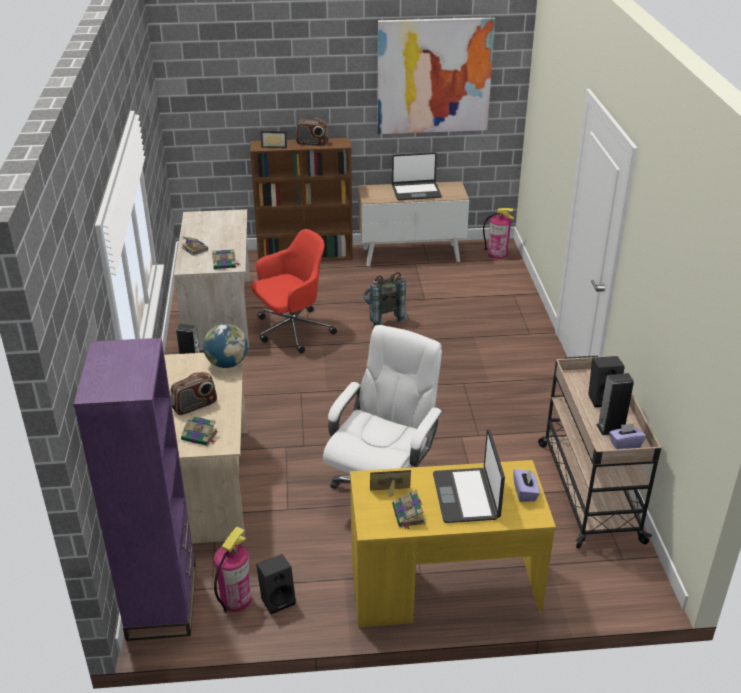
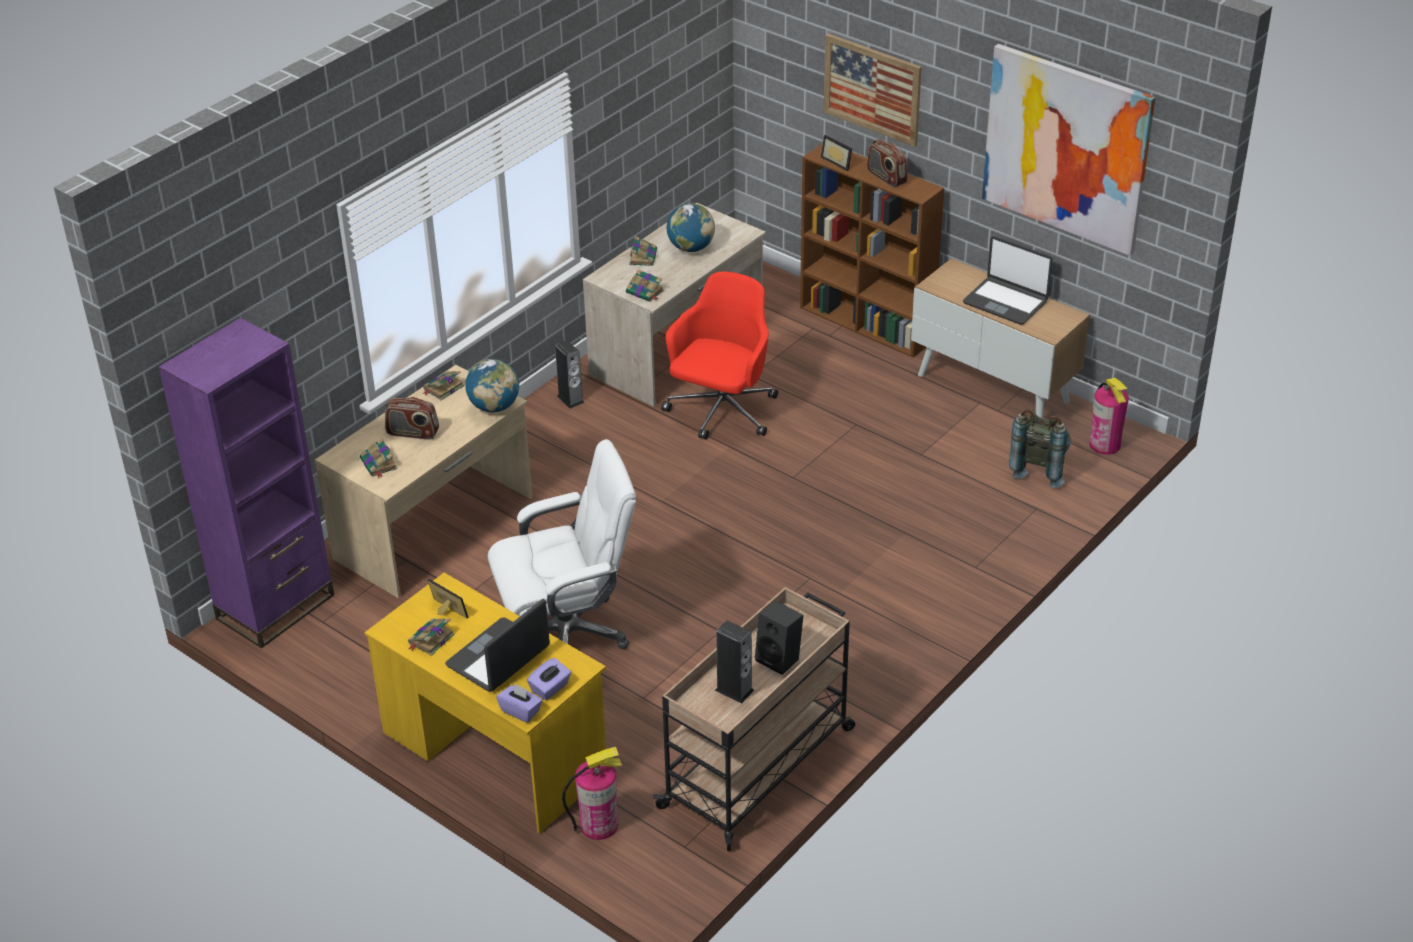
camera: 45 degrees right, 5 degrees up
(175, 371) = (443, 388): none -> book
(216, 233) = (691, 248): none -> globe
(235, 599) = (327, 643): fire extinguisher -> fire extinguisher (599, 825)
(278, 599) = (357, 666): black speaker -> none
(281, 89) = (872, 89): none -> picture
(292, 330) = (721, 412): red office chair -> red office chair turned 75 degrees counterclockwise
(382, 317) = (839, 450): grey backpack -> grey backpack (1039, 468)
(625, 444) = (720, 713): purple tissue box -> purple tissue box (521, 711)

